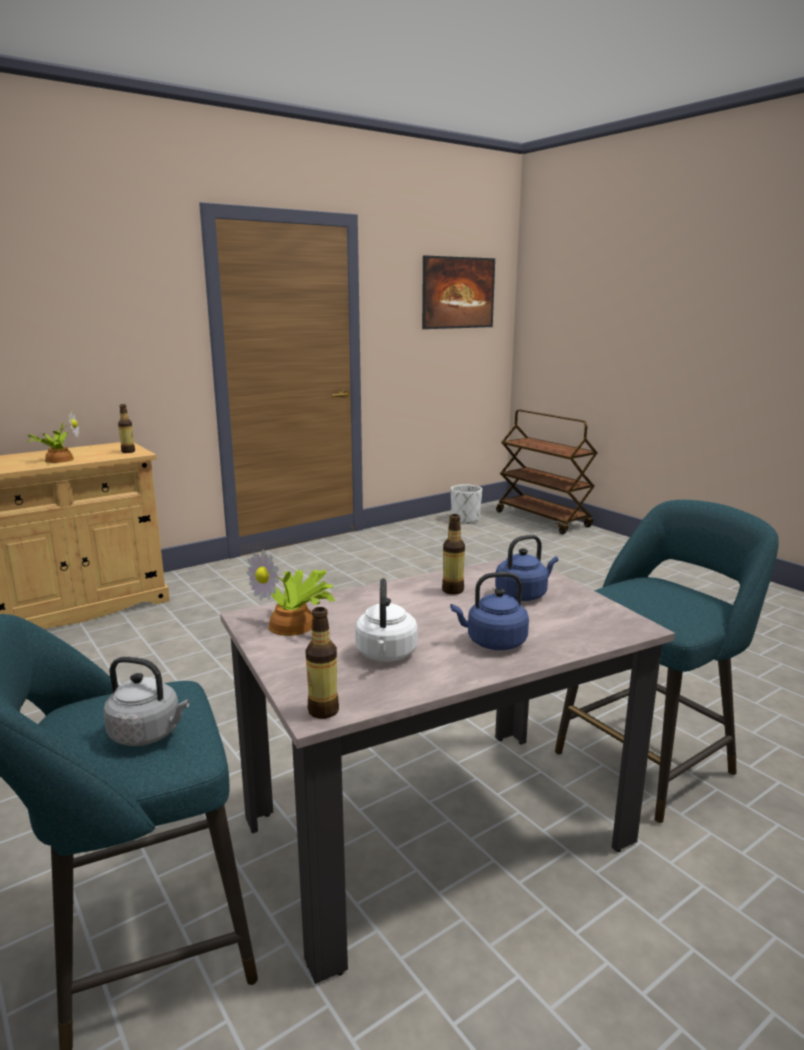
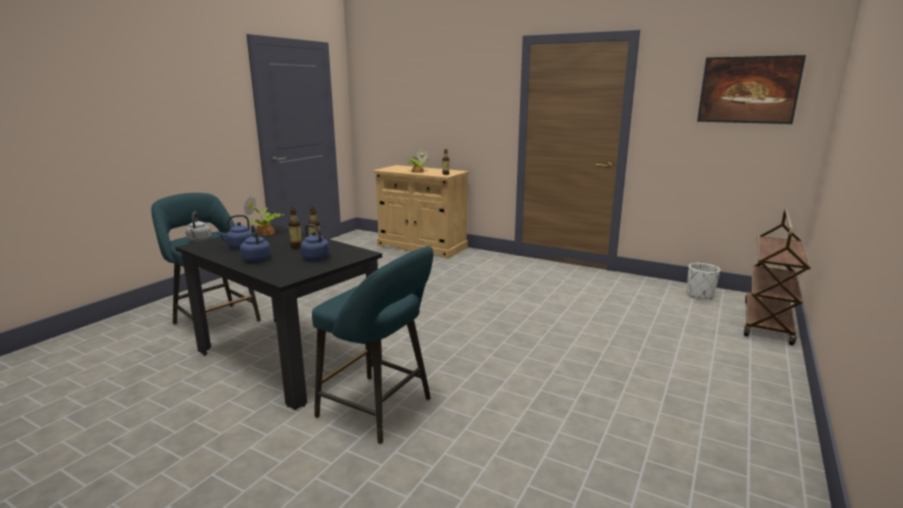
camera: 65 degrees right, 0 degrees up
(323, 711) = (193, 246): bottle -> bottle (296, 247)
(386, 655) = (239, 247): white kettle -> blue kettle
(436, 831) = (288, 357): beige dining table -> black dining table

